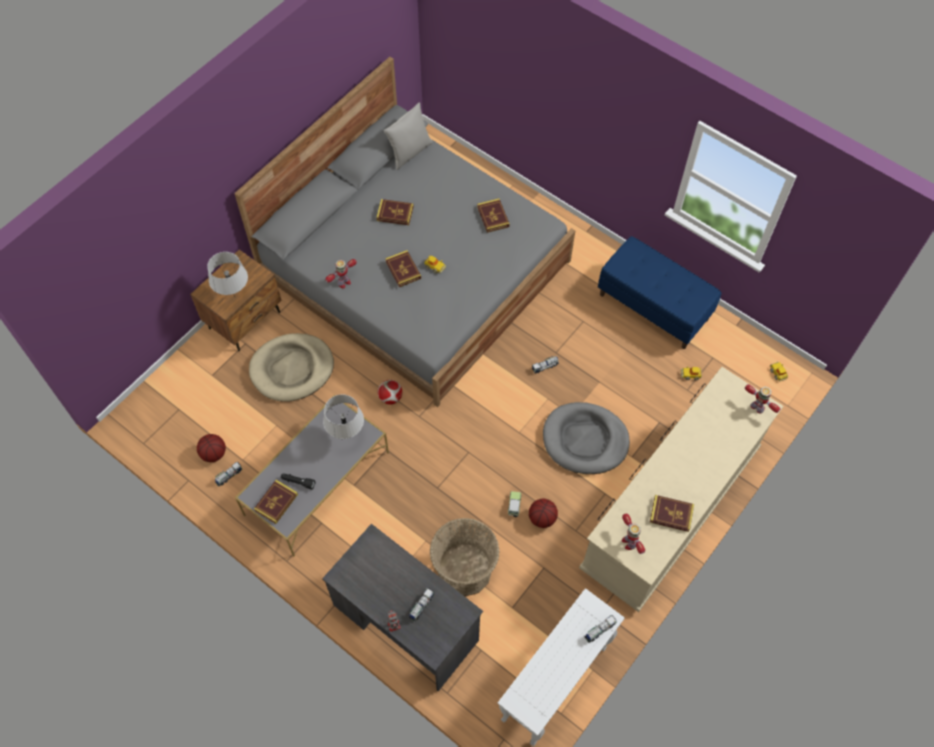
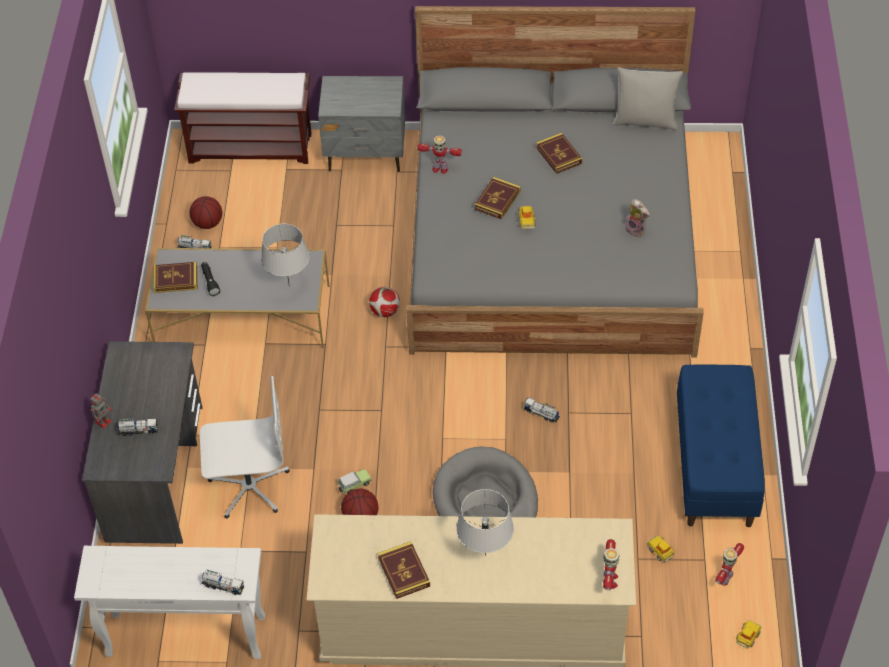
camera: 55 degrees right, 10 degrees down
(170, 383) = (251, 147): none -> brown bench
(234, 297) = (348, 106): grey table lamp -> grey table lamp (485, 555)
(245, 320) = (366, 153): brown nightstand -> grey nightstand
(292, 369) = (346, 220): beige dog bed -> none
(464, 569) = (249, 486): basket -> white office chair
(493, 217) = (636, 230): book -> plush toy
(629, 542) = (339, 552): toy robot -> toy robot (725, 577)

